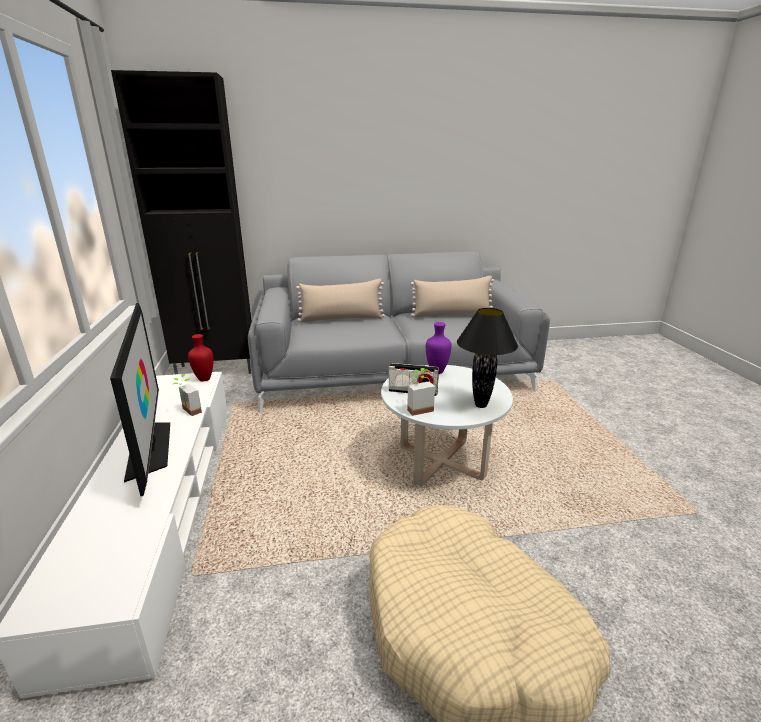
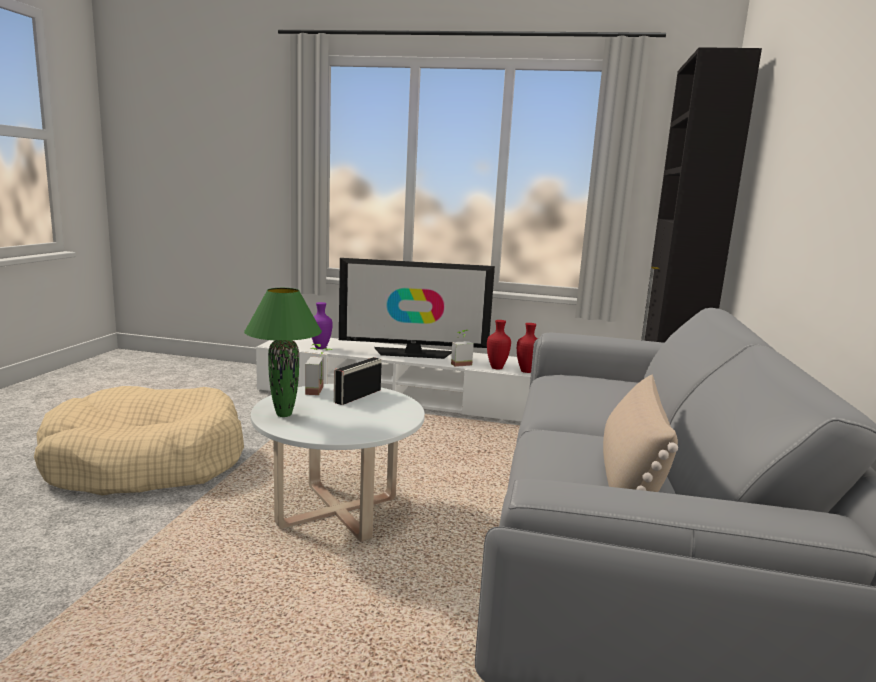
camera: 110 degrees right, 10 degrees down
(199, 392) = (496, 368): none -> red vase
(341, 319) = (620, 396): beige pillow -> none
(438, 372) = (393, 418): purple vase -> purple vase (320, 348)
(481, 405) = (283, 415): black table lamp -> green table lamp

